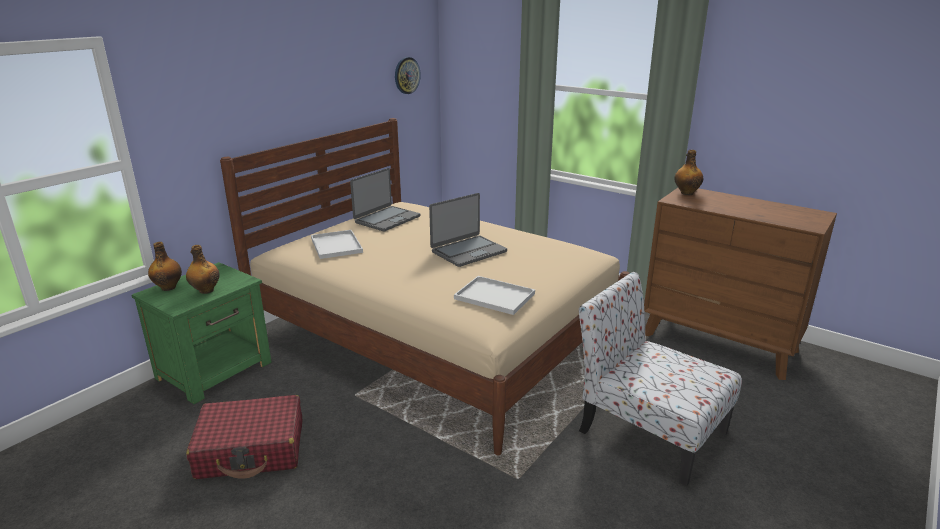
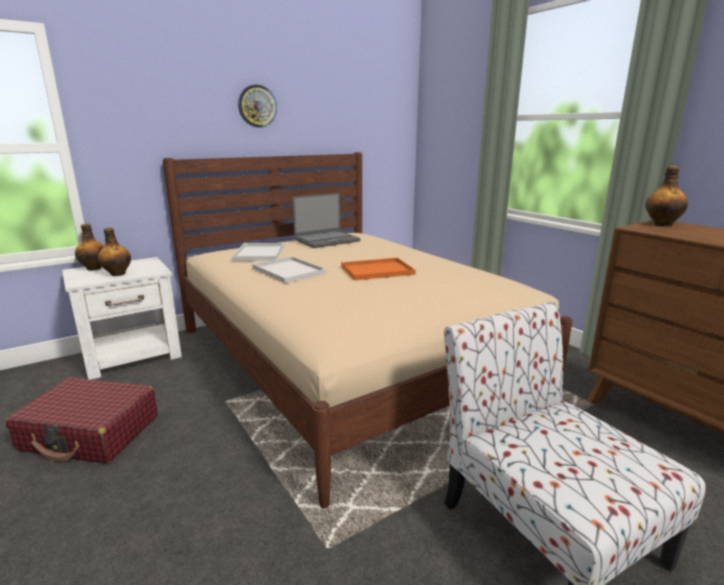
camera: 20 degrees right, 5 degrees down
(216, 370) = (133, 355): green nightstand -> white nightstand
(406, 75) = (378, 114): wall clock -> wall clock (257, 106)
(468, 251) = (378, 270): laptop -> orange tray
(493, 296) = (364, 310): white tray -> white tray (287, 270)

